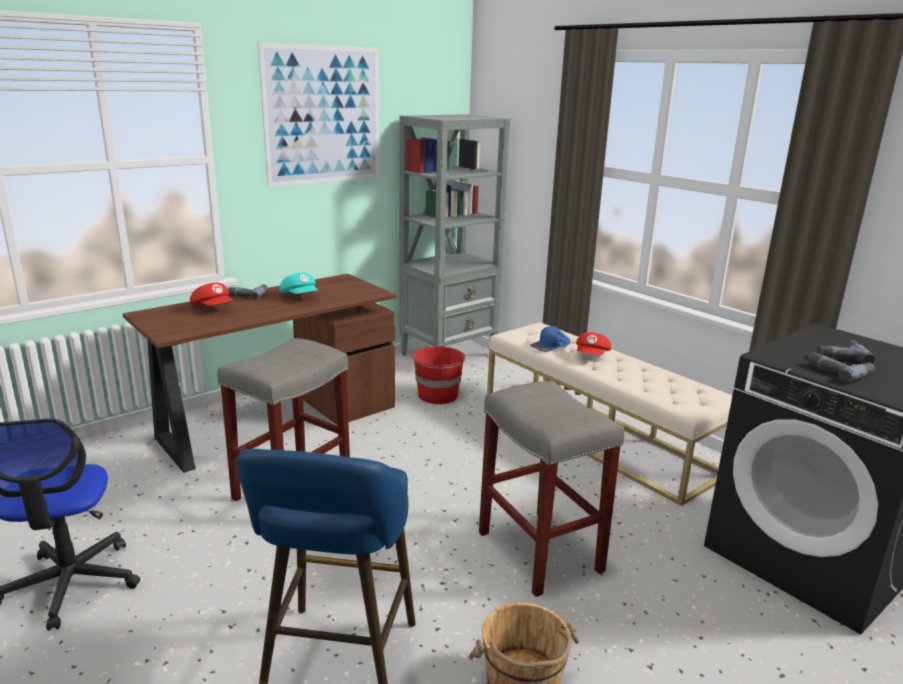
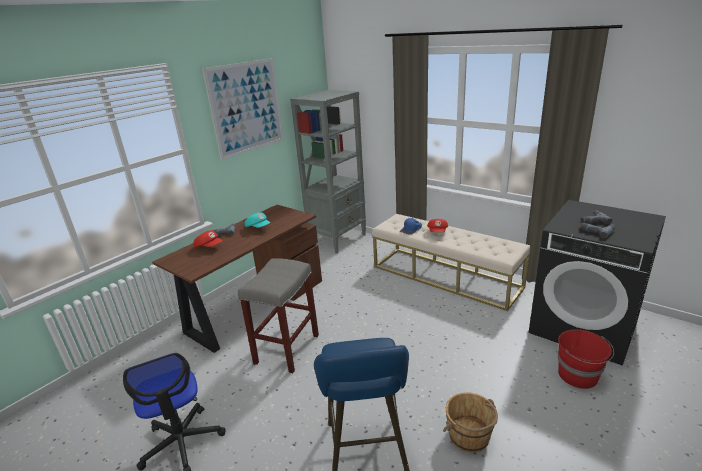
camera: 10 degrees left, 5 degrees up
(438, 396) = (344, 268): red bucket -> red bucket (578, 375)
(541, 552) = (446, 356): grey stool -> none

